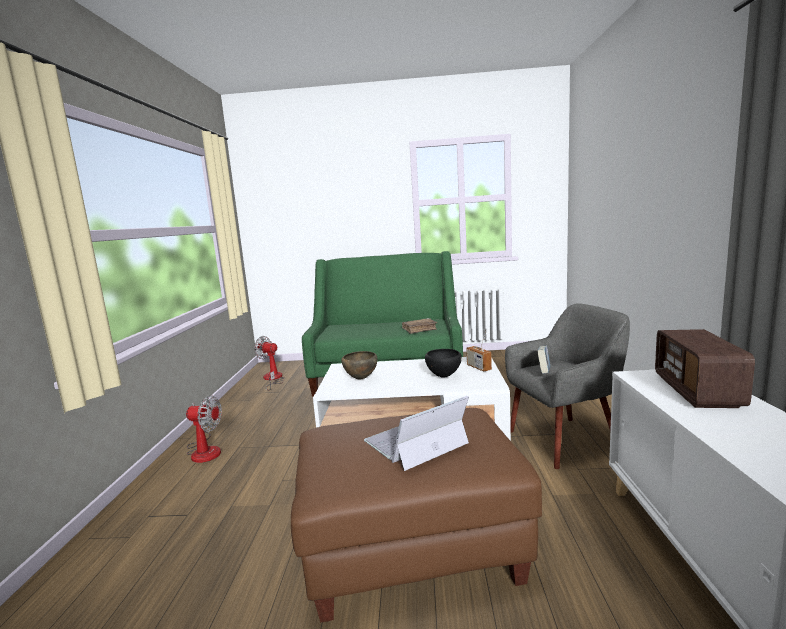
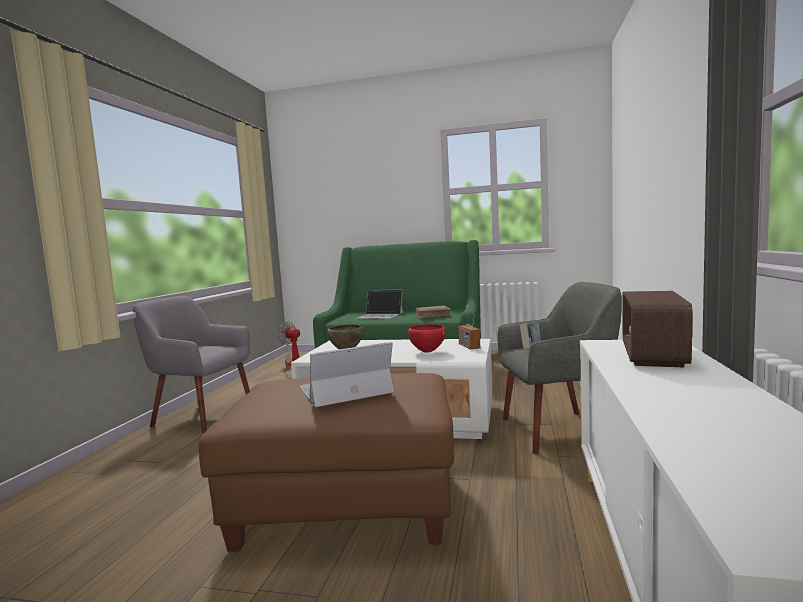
camera: 10 degrees right, 5 degrees down
(205, 450) = (202, 416): fan -> grey armchair
(366, 330) = (380, 315): none -> laptop
(443, 376) = (427, 352): black bowl -> red bowl

